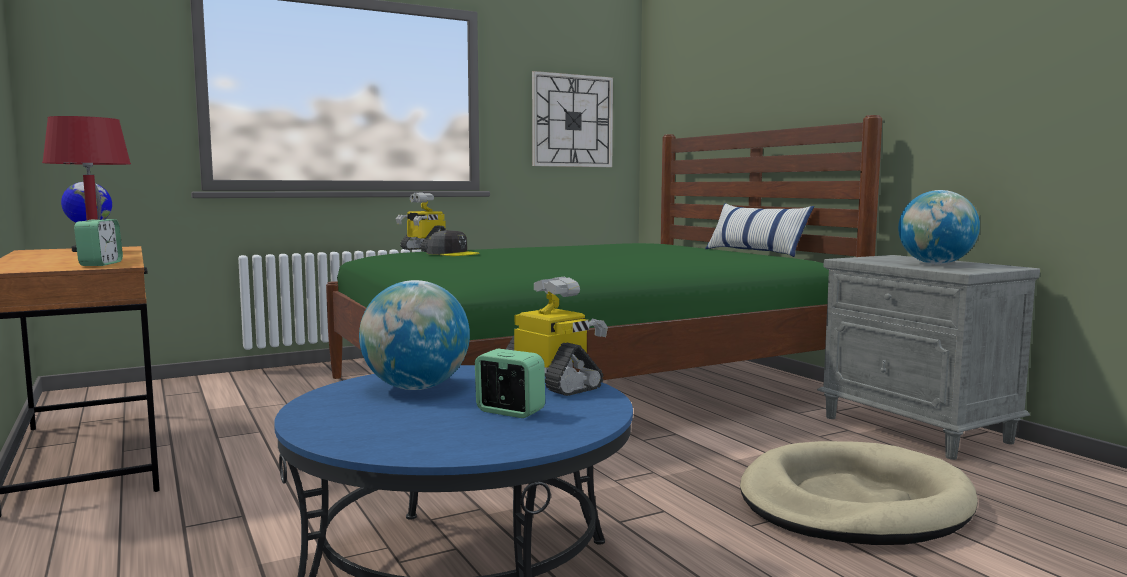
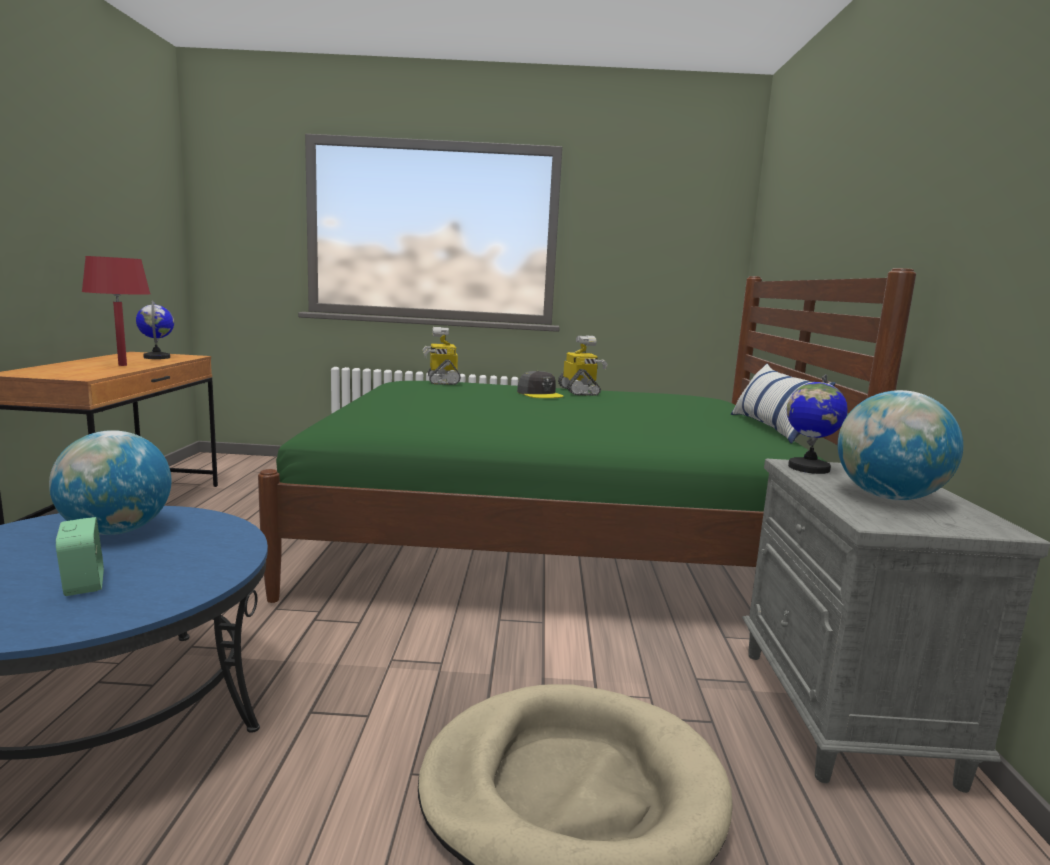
camera: 30 degrees right, 5 degrees up
(100, 264) = (83, 374): alarm clock -> none
(452, 254) = (441, 389): grey cap -> grey cap (540, 394)
(552, 383) = (213, 557): toy robot -> toy robot (579, 391)
(572, 121) = (662, 257): wall clock -> none
(860, 259) = (808, 468): none -> globe

